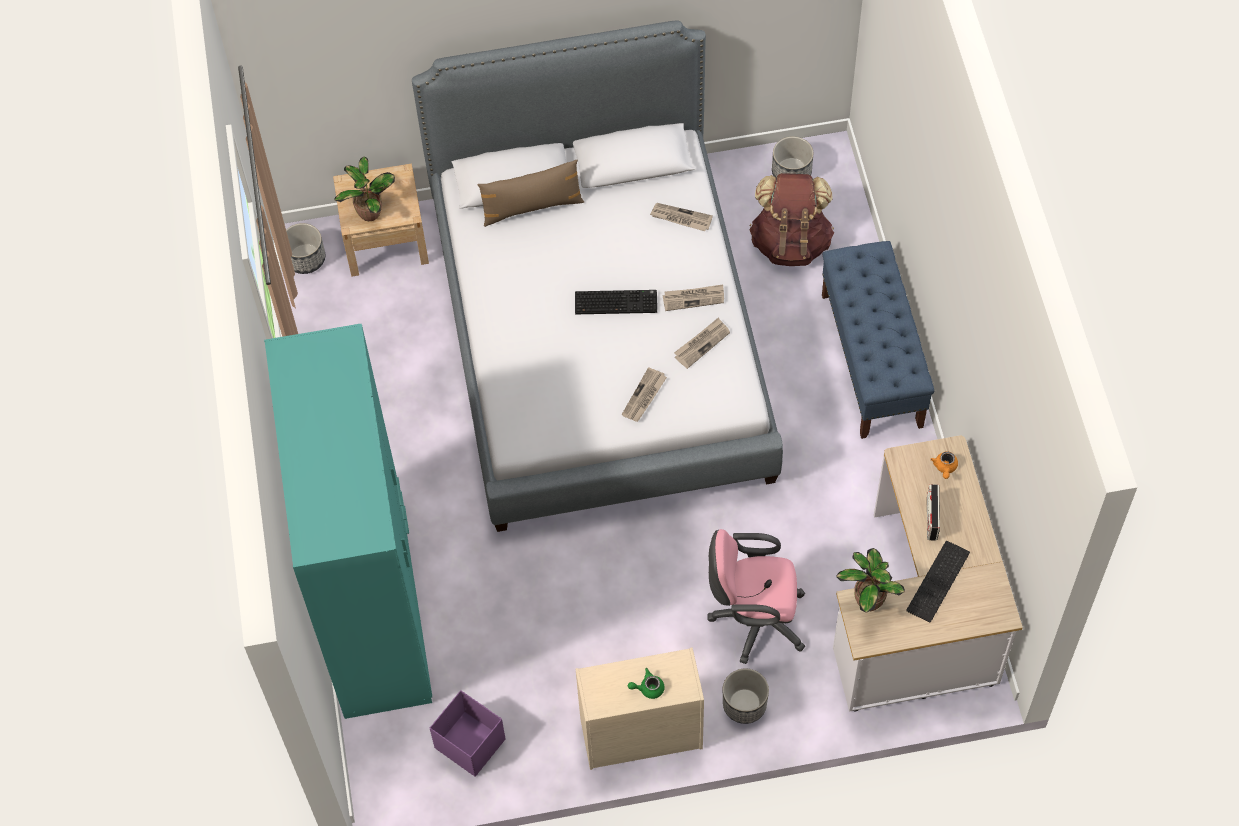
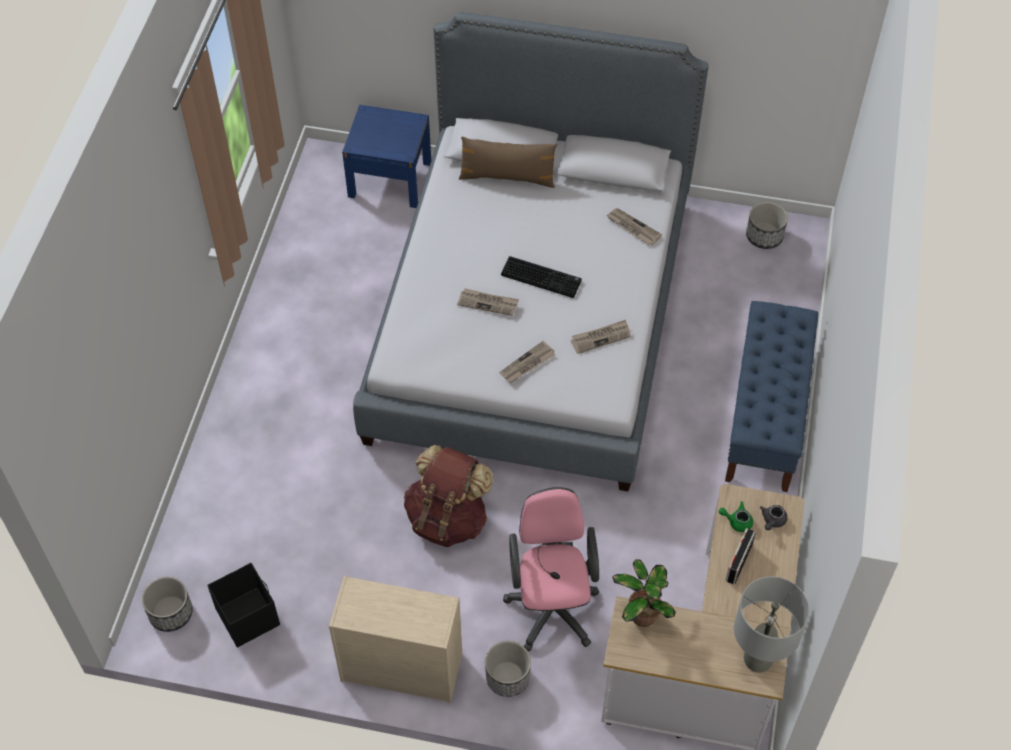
camera: 20 degrees right, 5 degrees down
(305, 258) = (317, 171): planter -> planter (170, 613)
(369, 211) = (374, 141): potted plant -> none
(374, 604) = (228, 467): turquoise wardrobe -> none
(385, 241) = (390, 179): beige nightstand -> blue nightstand
(469, 743) = (247, 616): purple storage box -> black storage box
(648, 688) = (400, 618): green teapot -> green teapot (737, 521)
(694, 298) = (612, 297): newspaper -> newspaper (488, 303)
(753, 619) = (552, 604): pink office chair -> pink office chair turned 60 degrees clockwise
(790, 242) = (736, 293): brown backpack -> brown backpack (448, 518)
(939, 583) = (718, 625): keyboard -> none
(945, 468) = (772, 521): orange teapot -> grey teapot
(986, 602) = (757, 660): none -> grey table lamp

